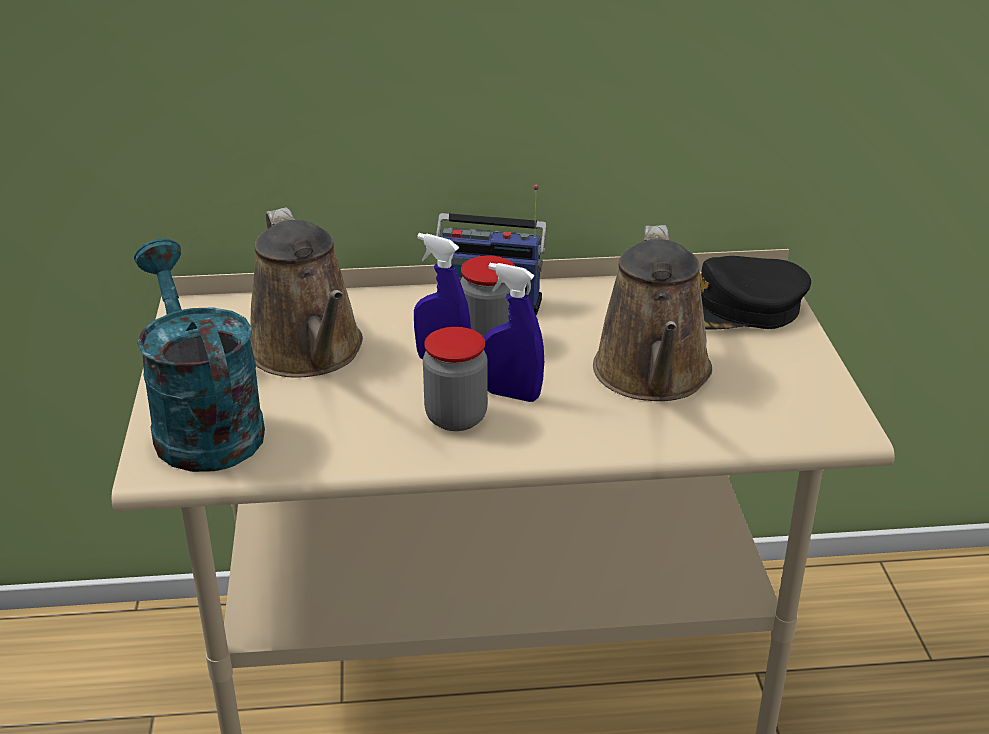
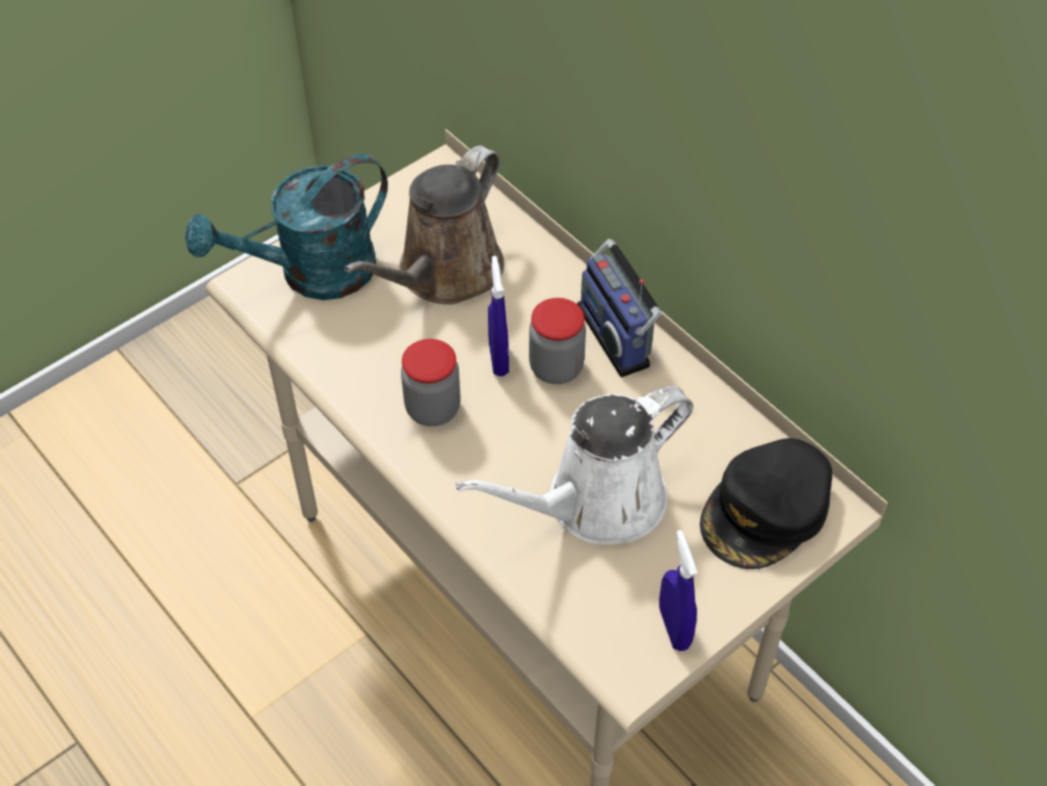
camera: 55 degrees right, 20 degrees up
(202, 423) = (311, 274): turquoise watering can -> turquoise watering can turned 150 degrees counterclockwise
(512, 395) = (491, 425): blue spray bottle -> blue spray bottle (674, 627)
(653, 376) = (596, 503): brown watering can -> white watering can
(738, 307) = (766, 511): black cap -> black cap turned 90 degrees counterclockwise

